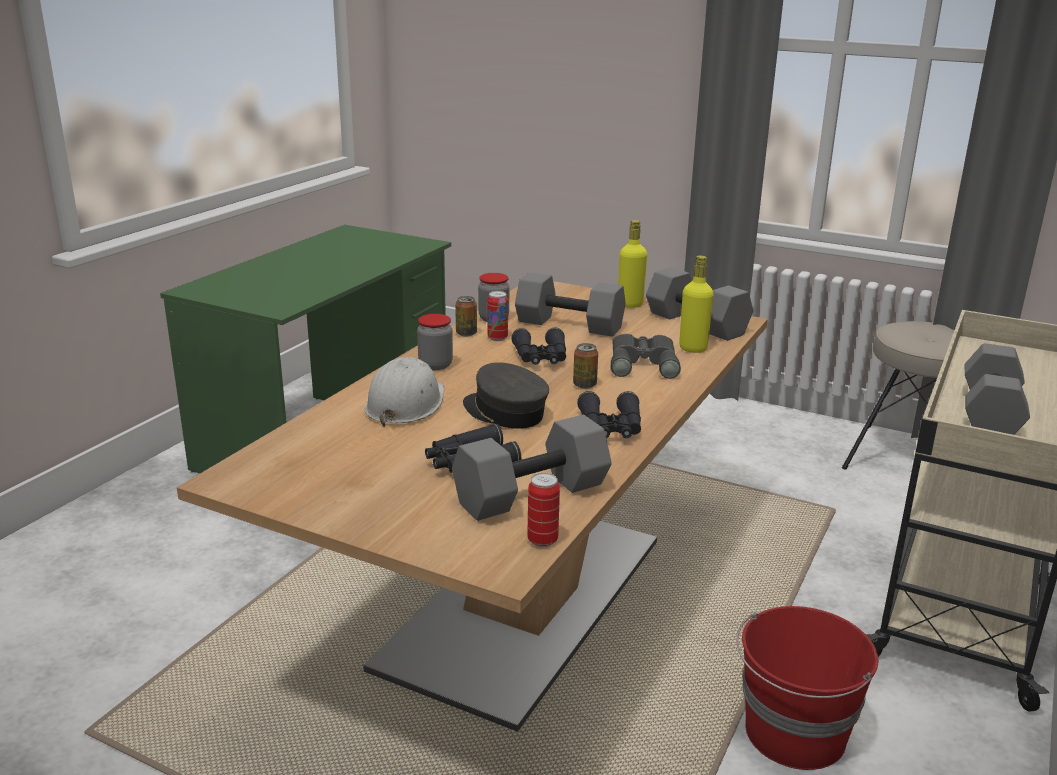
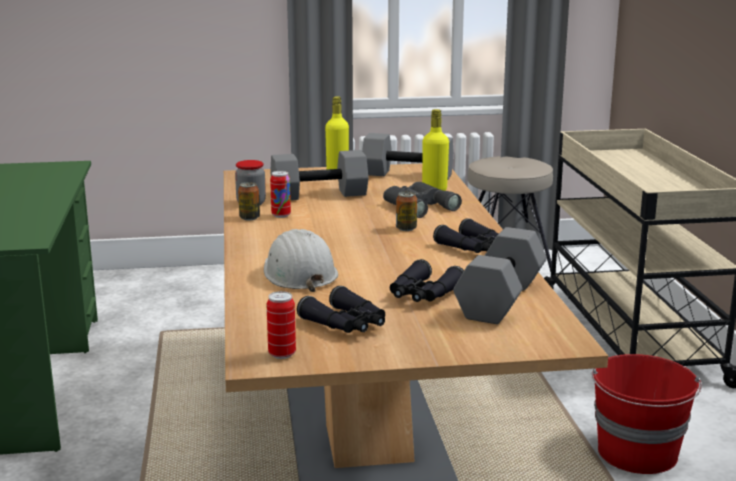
camera: 35 degrees left, 5 degrees down
(435, 365) = (269, 244): jar -> none
(504, 412) = (384, 259): grey cap -> none
(541, 358) = (341, 220): black binoculars -> black binoculars (346, 324)
(542, 540) = (558, 321): can -> can (282, 354)
(987, 412) = (648, 188): grey dumbbell -> none

